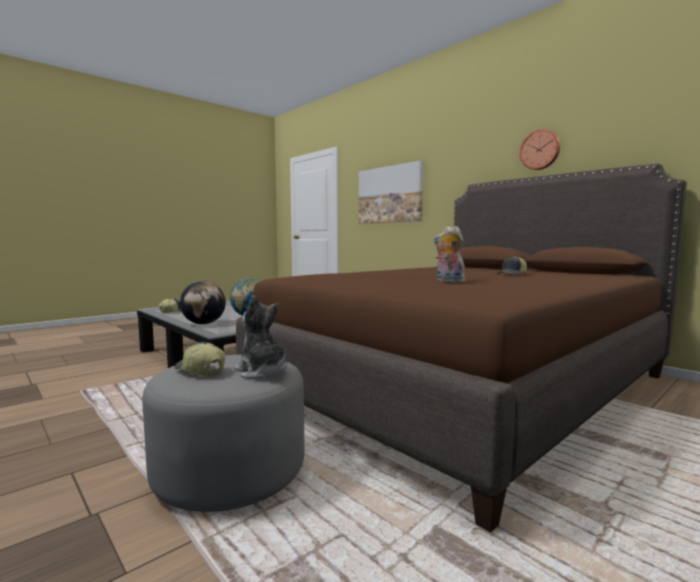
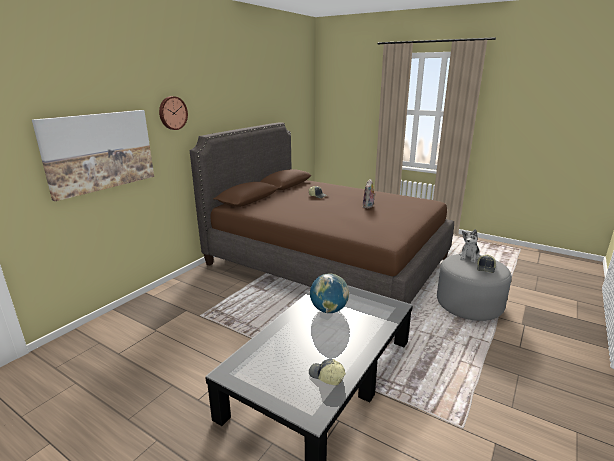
camera: 105 degrees left, 15 degrees up
(204, 323) = (373, 325): globe -> none
(540, 150) = (232, 108): wall clock -> wall clock (172, 113)

